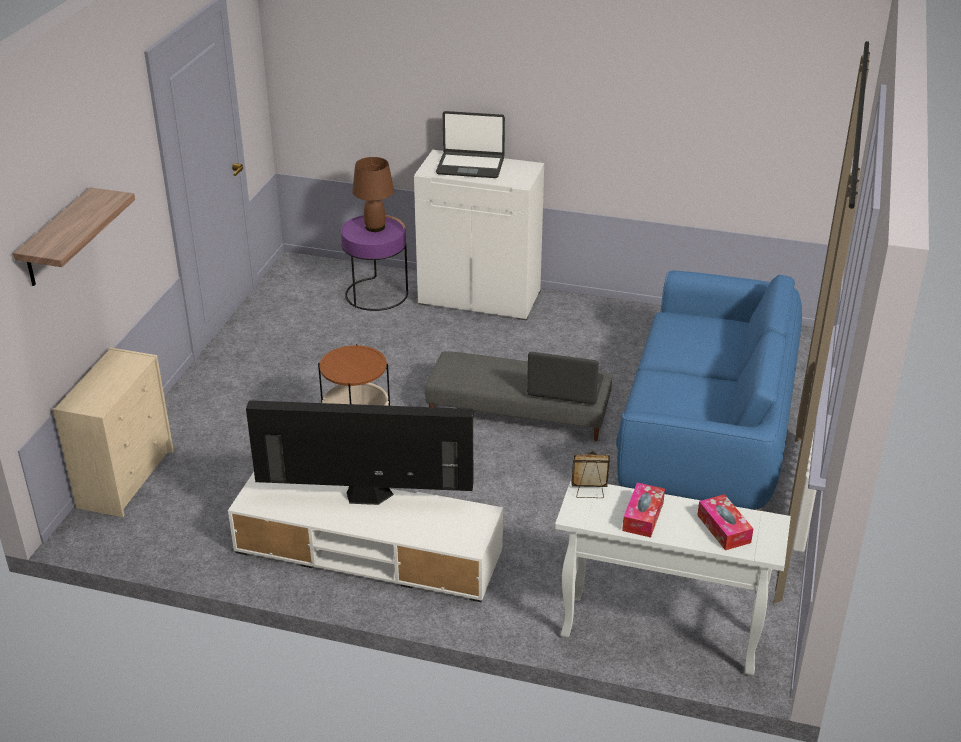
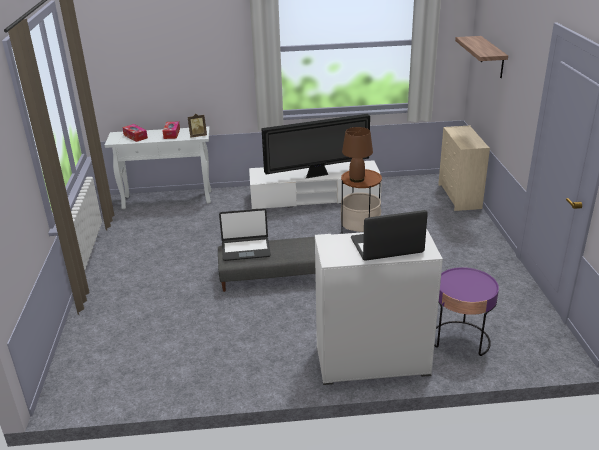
camera: 160 degrees right, 5 degrees down
(375, 227) = (468, 288): brown table lamp -> brown table lamp (356, 179)
(706, 438) = (150, 286): blue sofa -> none

